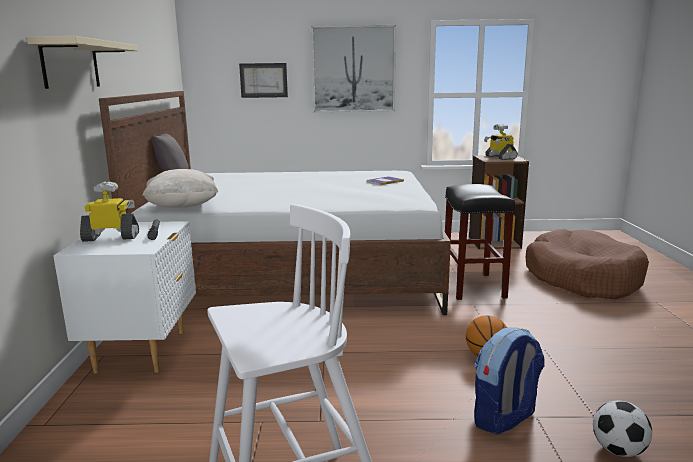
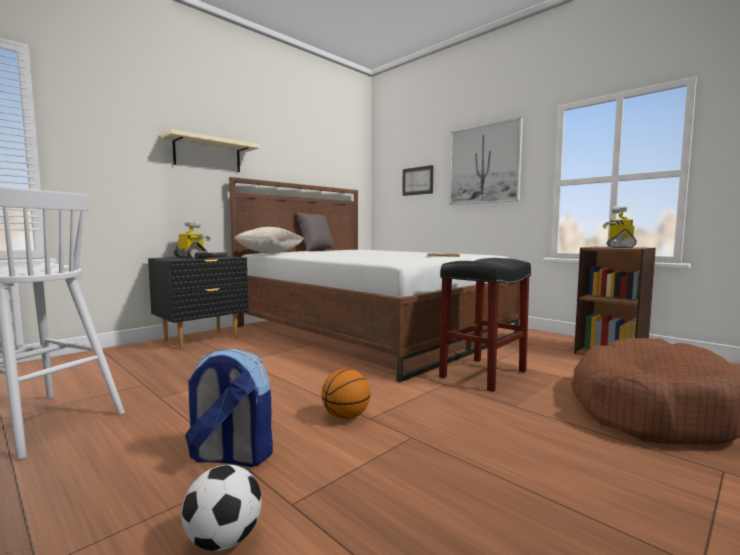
camera: 45 degrees right, 10 degrees down
(143, 351) = (201, 339): white nightstand -> black nightstand

